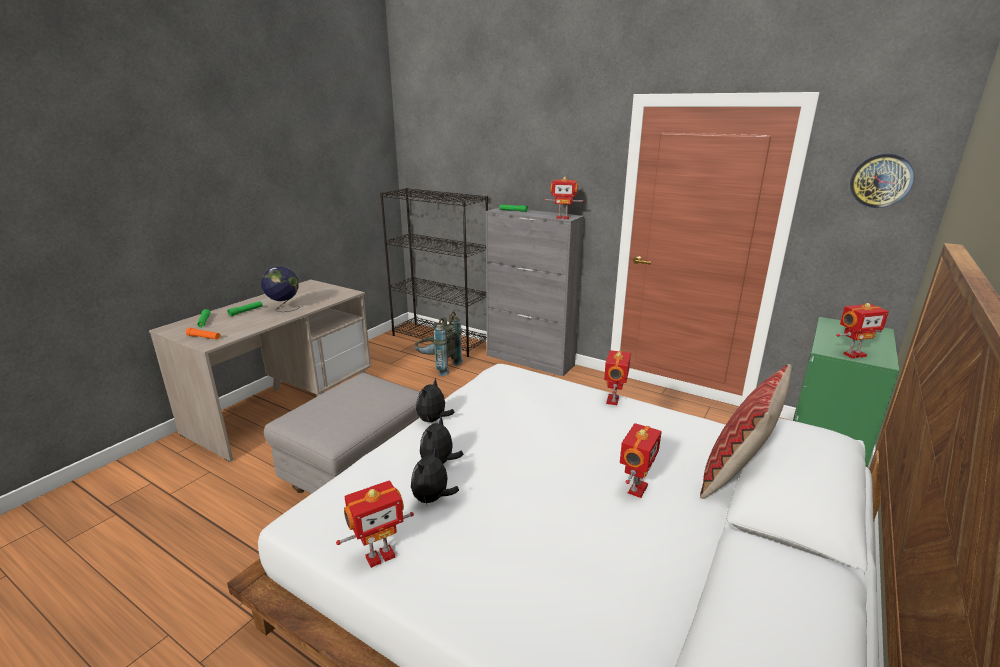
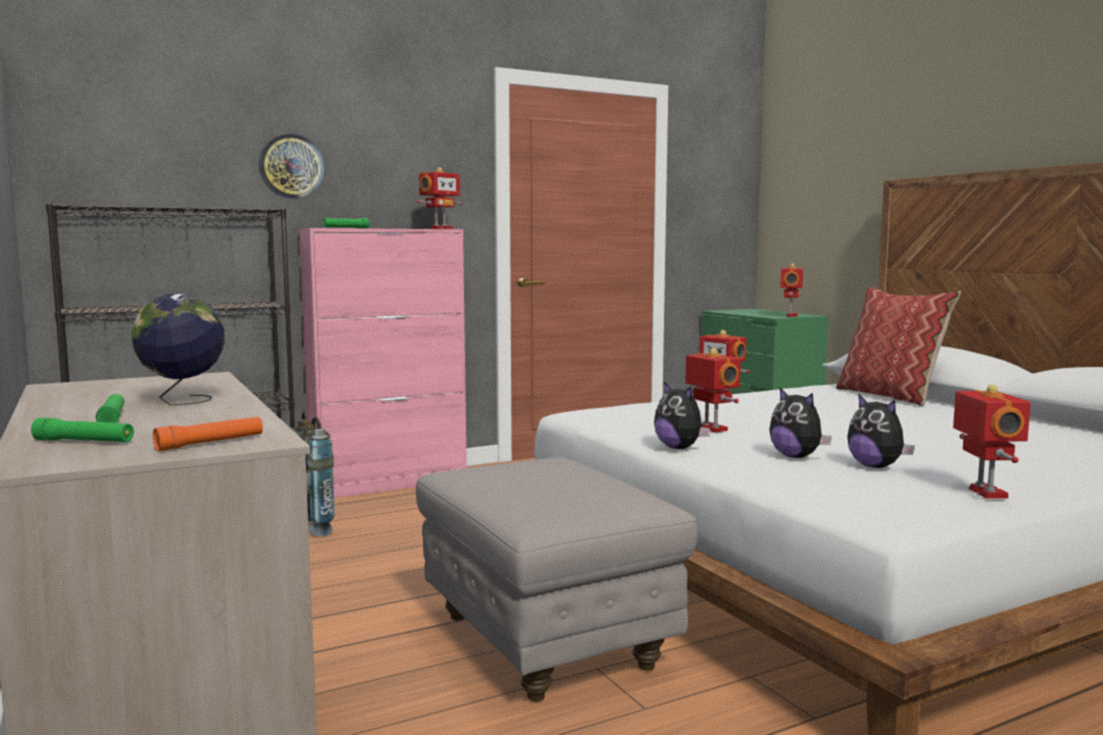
camera: 60 degrees left, 15 degrees down
(530, 360) = (390, 483): grey cabinet -> pink cabinet
(635, 488) = (897, 415): toy robot -> toy robot (711, 429)
(881, 180) = (720, 170): wall clock -> wall clock (291, 166)

